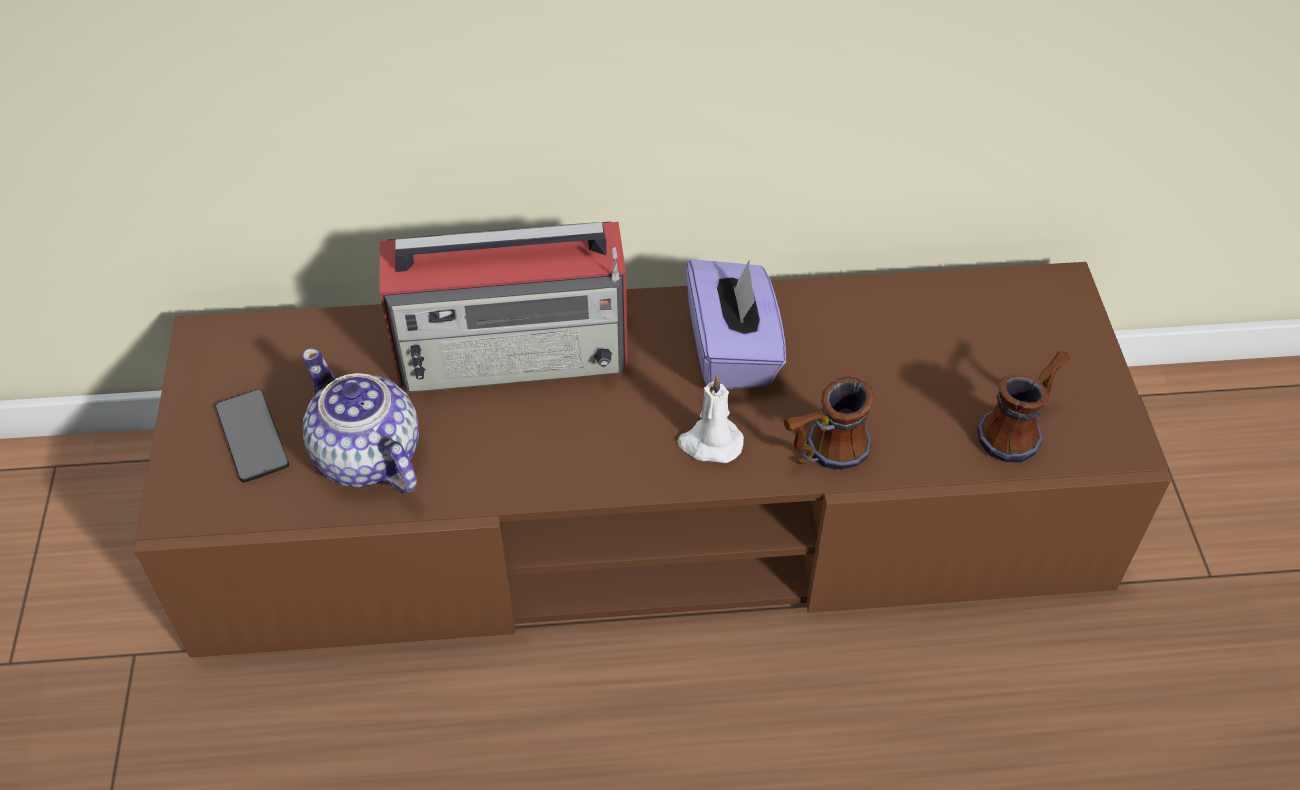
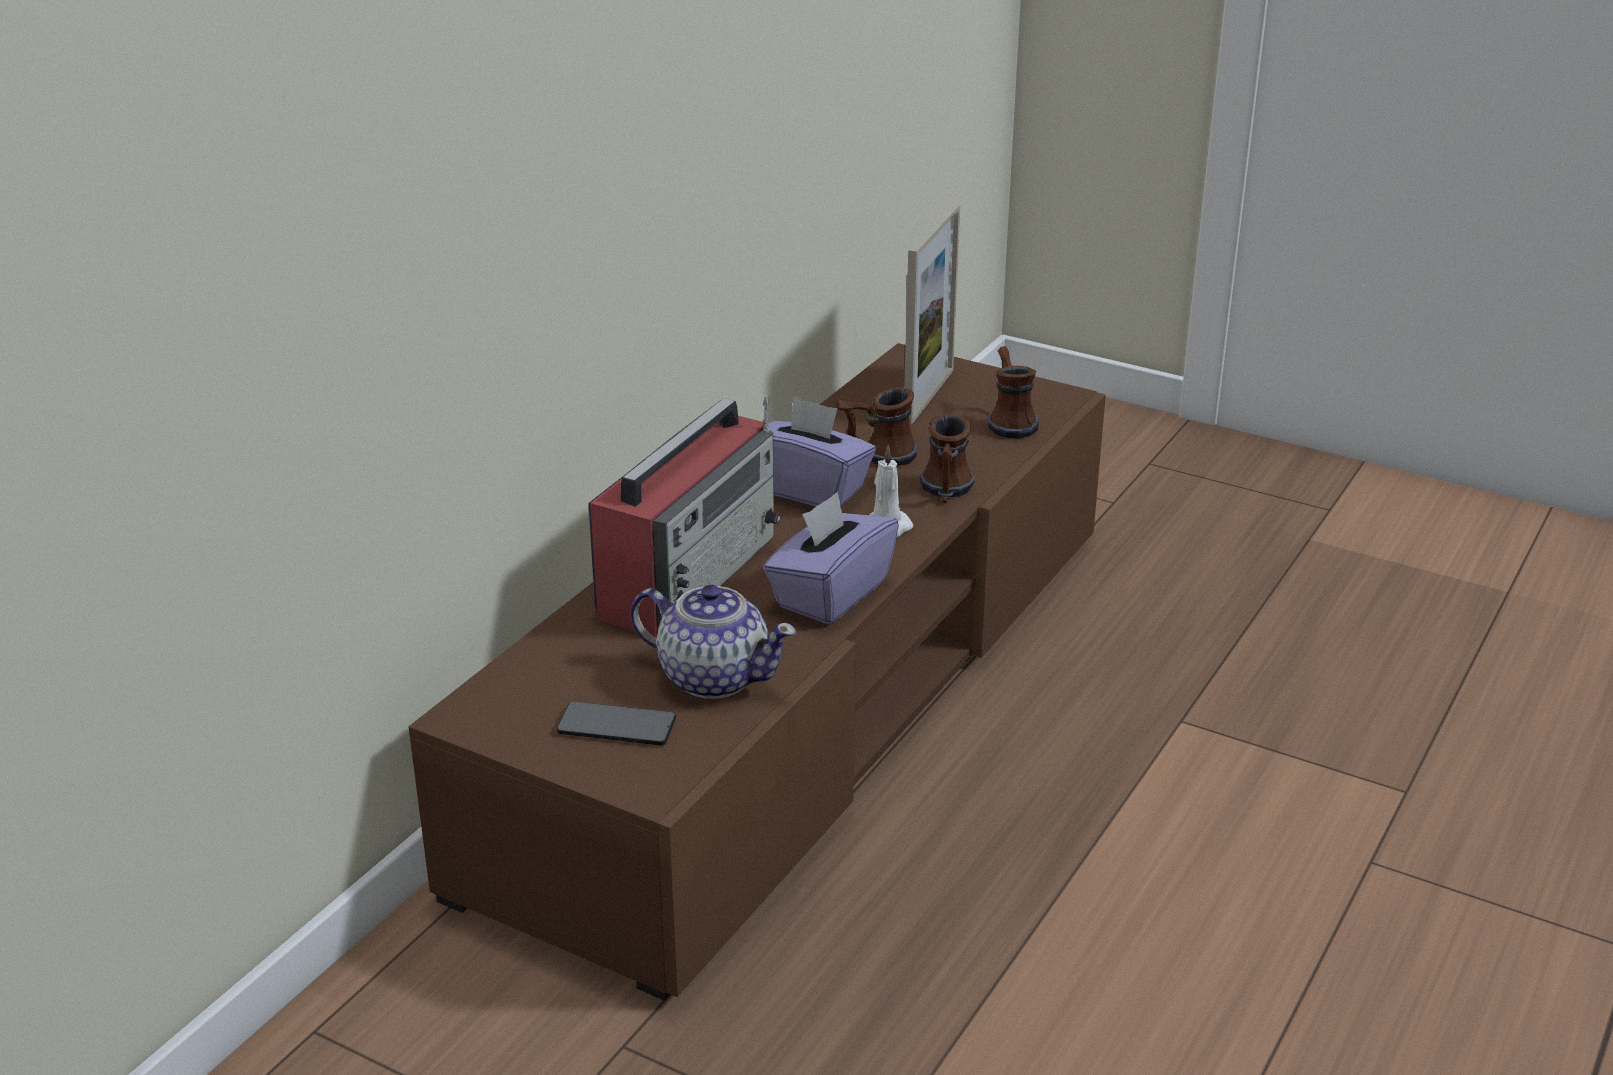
camera: 55 degrees left, 20 degrees down
(367, 457) = (713, 677): teapot -> teapot turned 150 degrees counterclockwise
(563, 464) = (830, 594): none -> purple tissue box
(840, 365) = (876, 456): none -> mug
(1001, 341) = (929, 396): none -> picture frame

